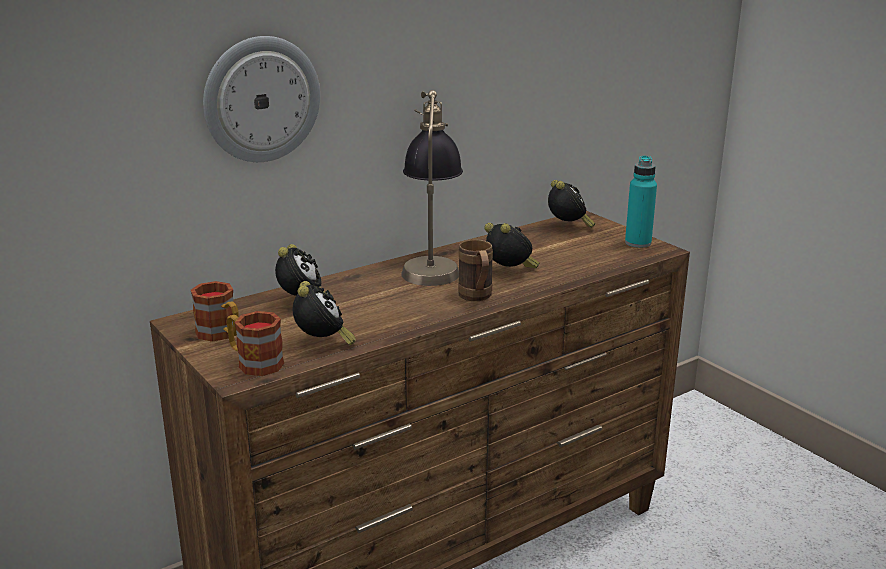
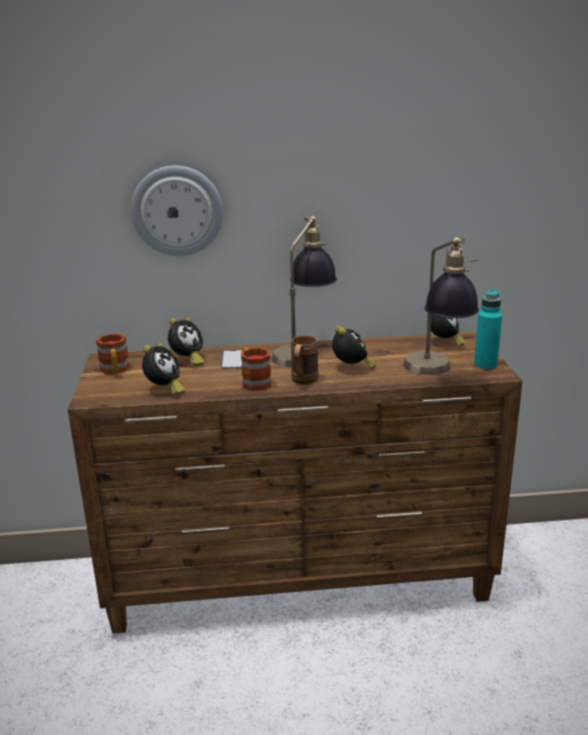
camera: 30 degrees right, 0 degrees up
(254, 362) = (110, 392): mug -> mug (254, 382)
(359, 290) = (232, 360): none -> phone
(602, 260) = (436, 373): none -> table lamp

